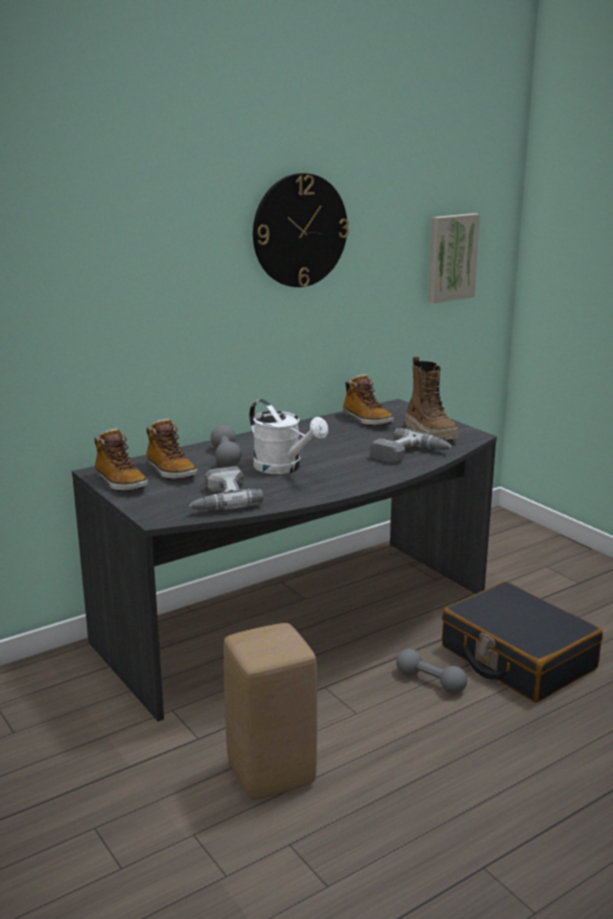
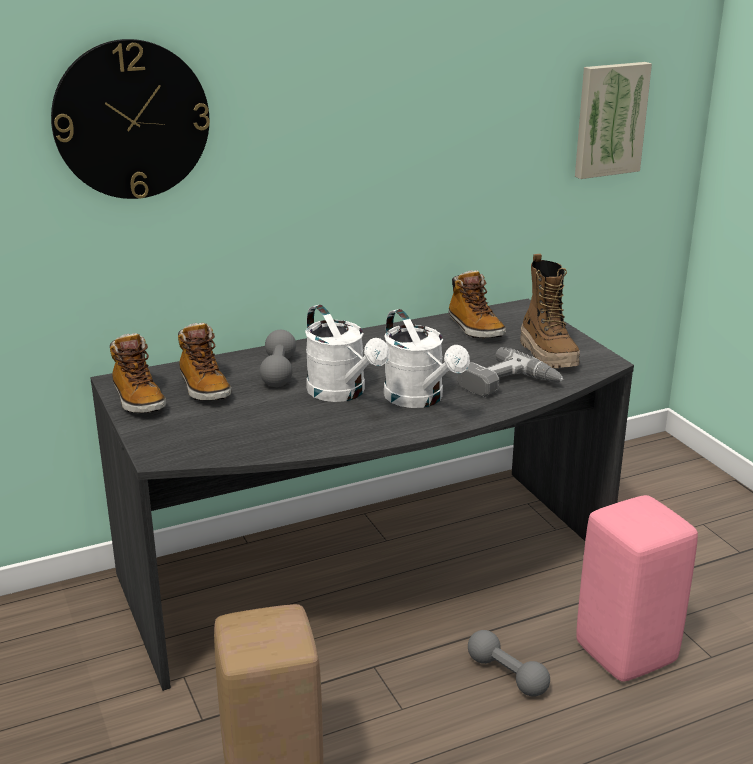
camera: 10 degrees right, 5 degrees up
(219, 499) = (244, 434): power drill -> none
(300, 230) = (395, 85): wall clock -> wall clock (131, 120)
(346, 468) = (420, 399): none -> white watering can
(517, 658) = (628, 654): black suitcase -> pink stool

